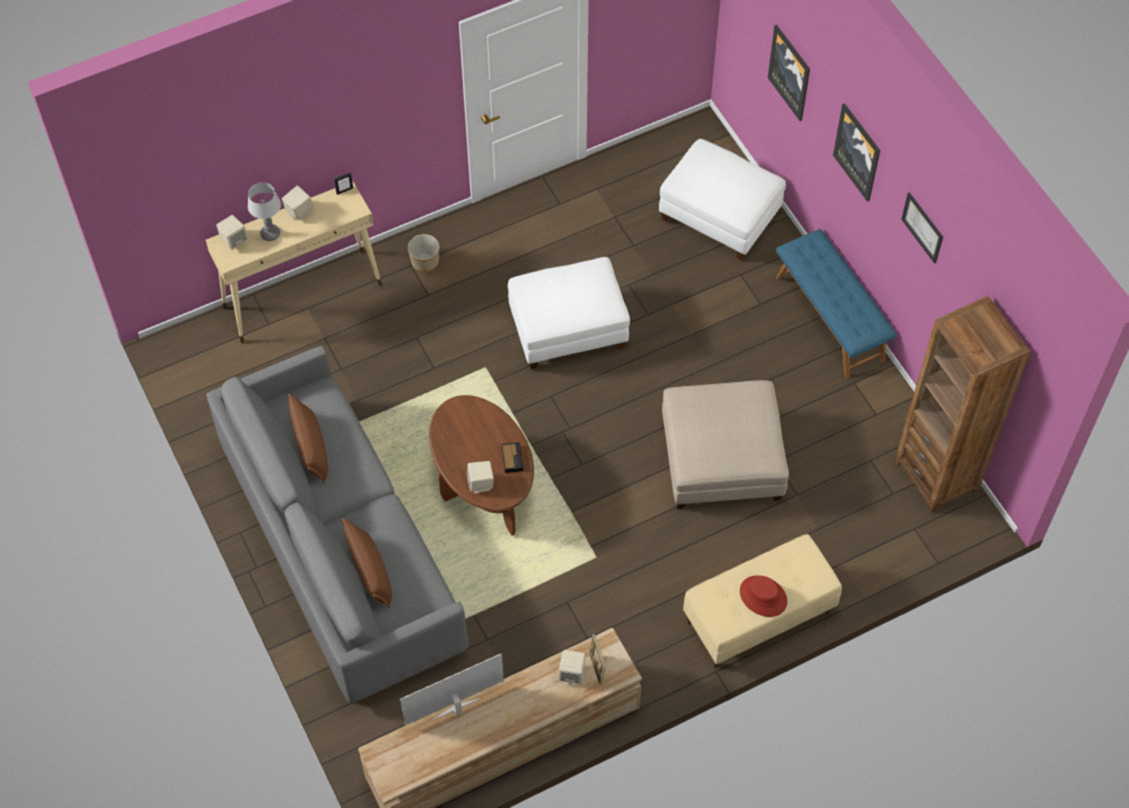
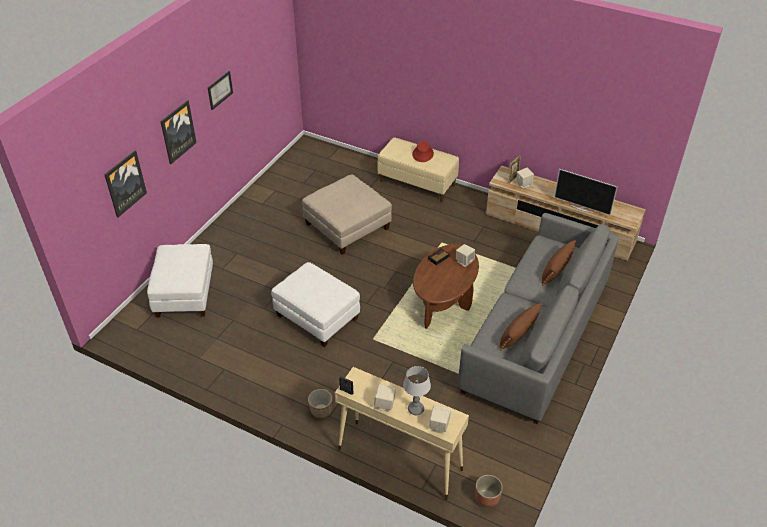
camera: 125 degrees left, 15 degrees down
(192, 342) = (487, 498): none -> planter
(830, 318) = (227, 225): blue bench -> none
(936, 475) = (294, 162): brown bookcase -> none

